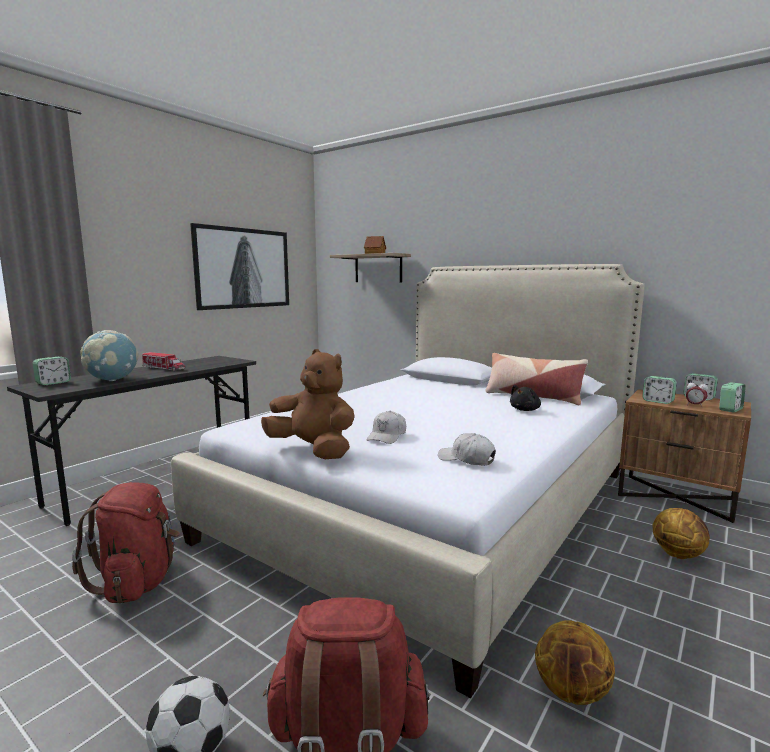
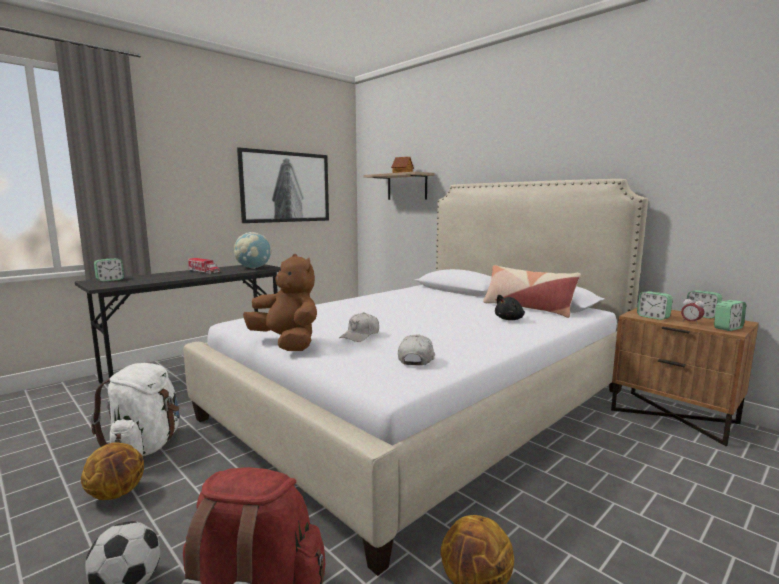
camera: 10 degrees right, 0 degrees up
(112, 380) = (156, 279): globe -> globe (253, 268)
(137, 582) = (146, 446): red backpack -> white backpack
(466, 459) = (416, 359): white cap -> white cap turned 60 degrees clockwise
(678, 554) = (648, 471): basketball -> basketball (117, 494)

